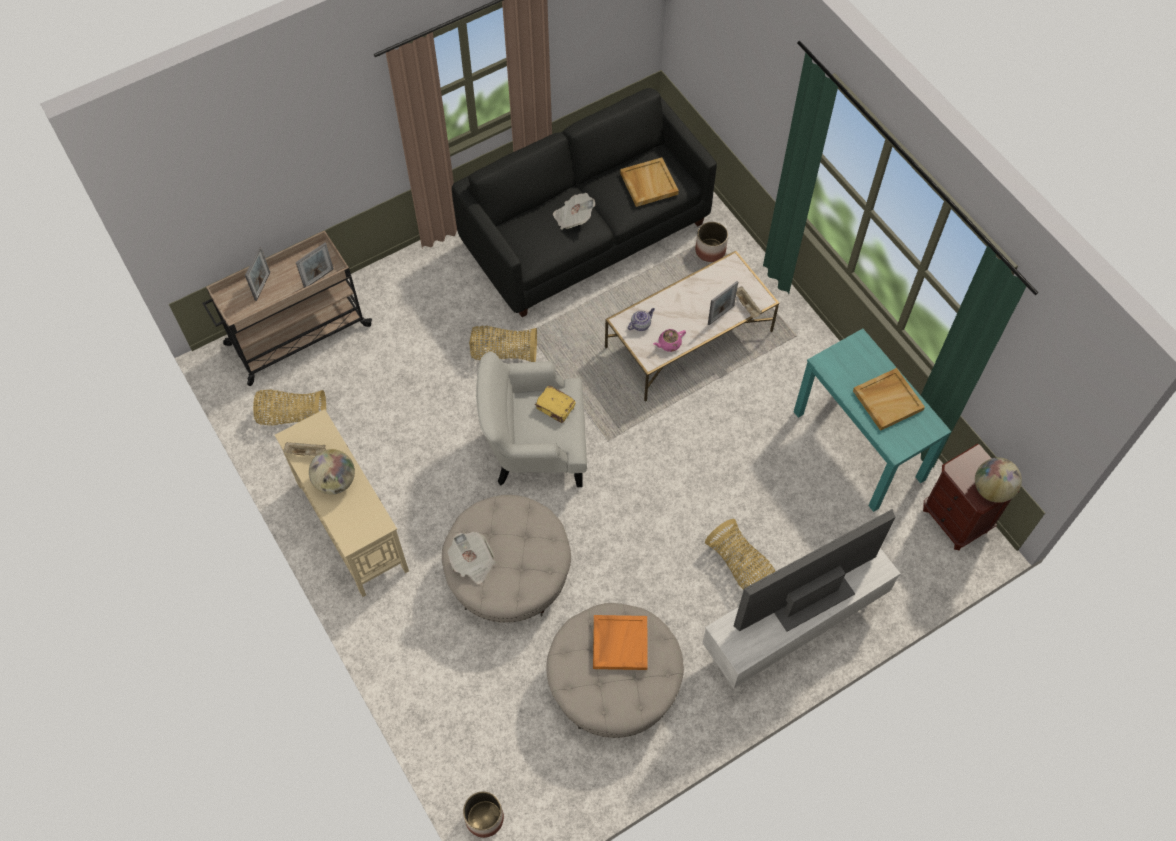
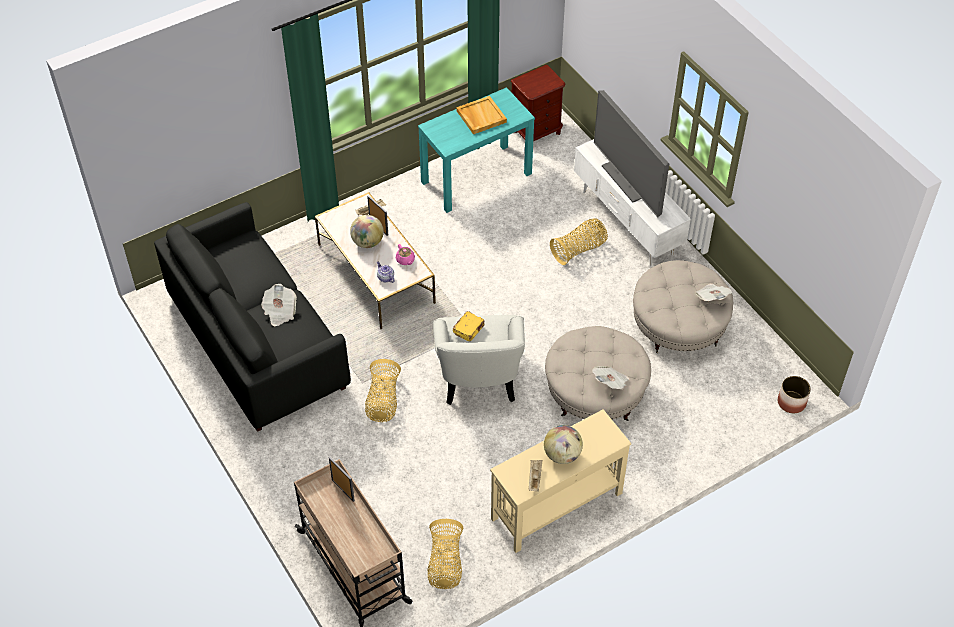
camera: 90 degrees left, 10 degrees down
(262, 286) = (349, 536): picture frame -> none
(609, 698) = (712, 298): none -> newspaper
(619, 643) = (668, 291): orange tray -> none
(648, 183) = (247, 260): beige tray -> none
(710, 250) = (286, 256): planter -> none
(992, 489) = (547, 76): globe -> globe (367, 242)

